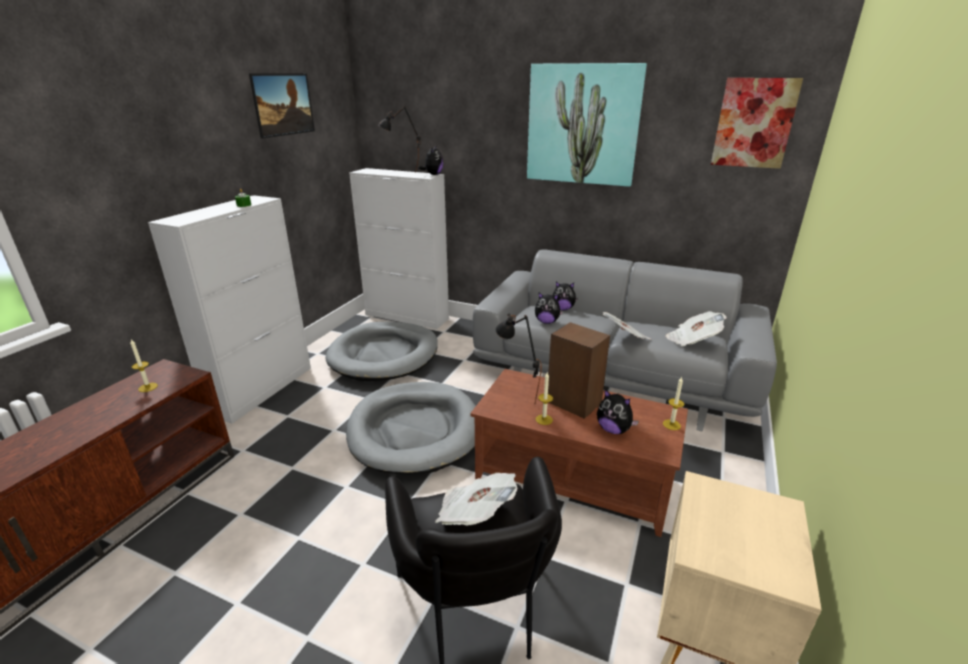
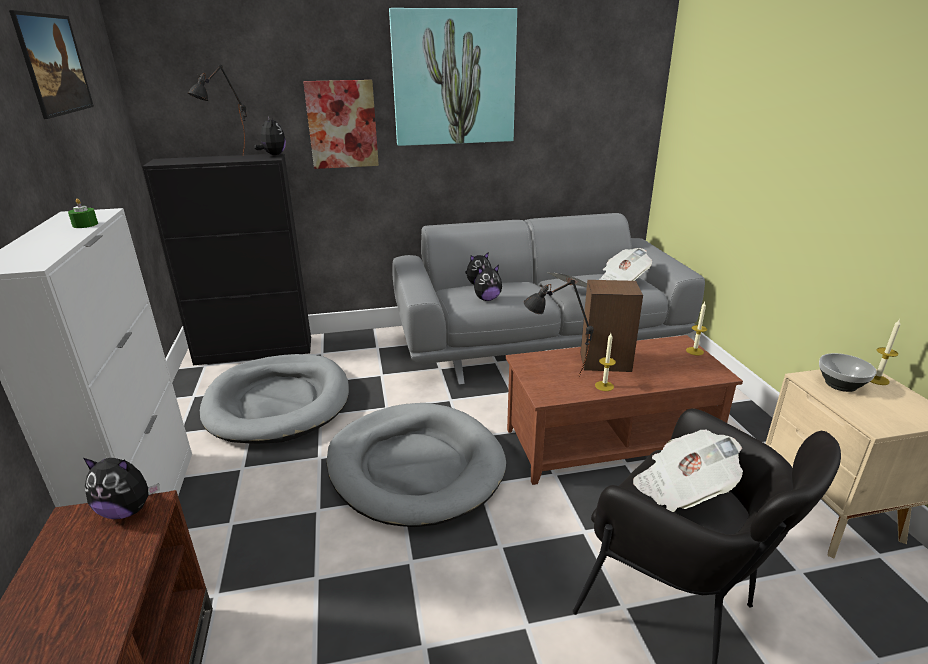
camera: 35 degrees left, 0 degrees up
(148, 387) = (96, 554): candle -> candle (877, 379)
(407, 316) = (255, 351): white cabinet -> black cabinet
(613, 430) = (664, 372): plush toy -> plush toy (127, 510)
(728, 505) = (841, 385): none -> bowl
(754, 123) = (614, 67): picture -> picture (342, 124)

